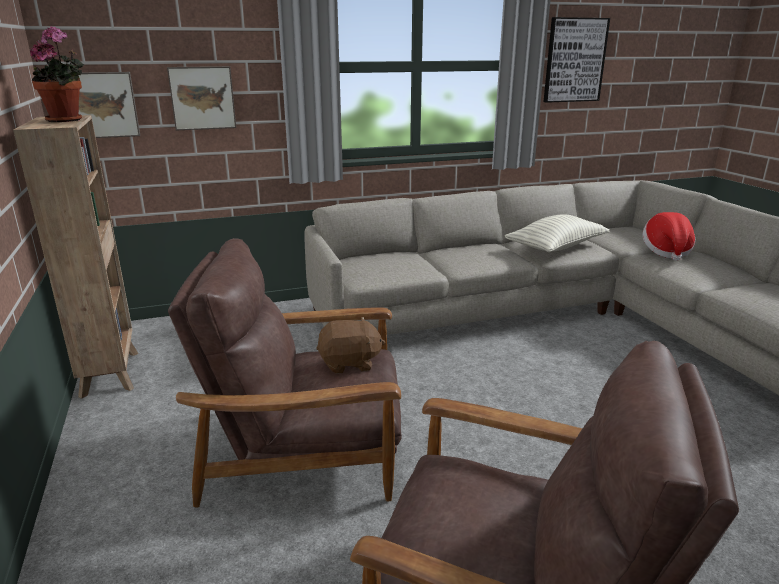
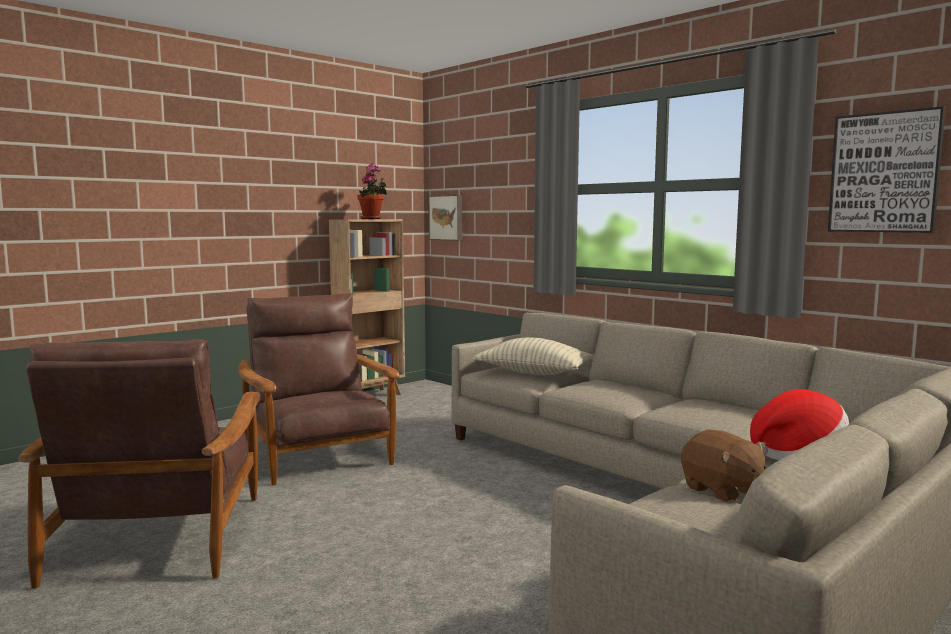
camera: 65 degrees right, 15 degrees down
(202, 98) = (496, 214): picture -> none
(349, 363) = (341, 395): brown plush toy -> brown plush toy (722, 490)
(556, 247) = (693, 410): pillow -> pillow (534, 373)

